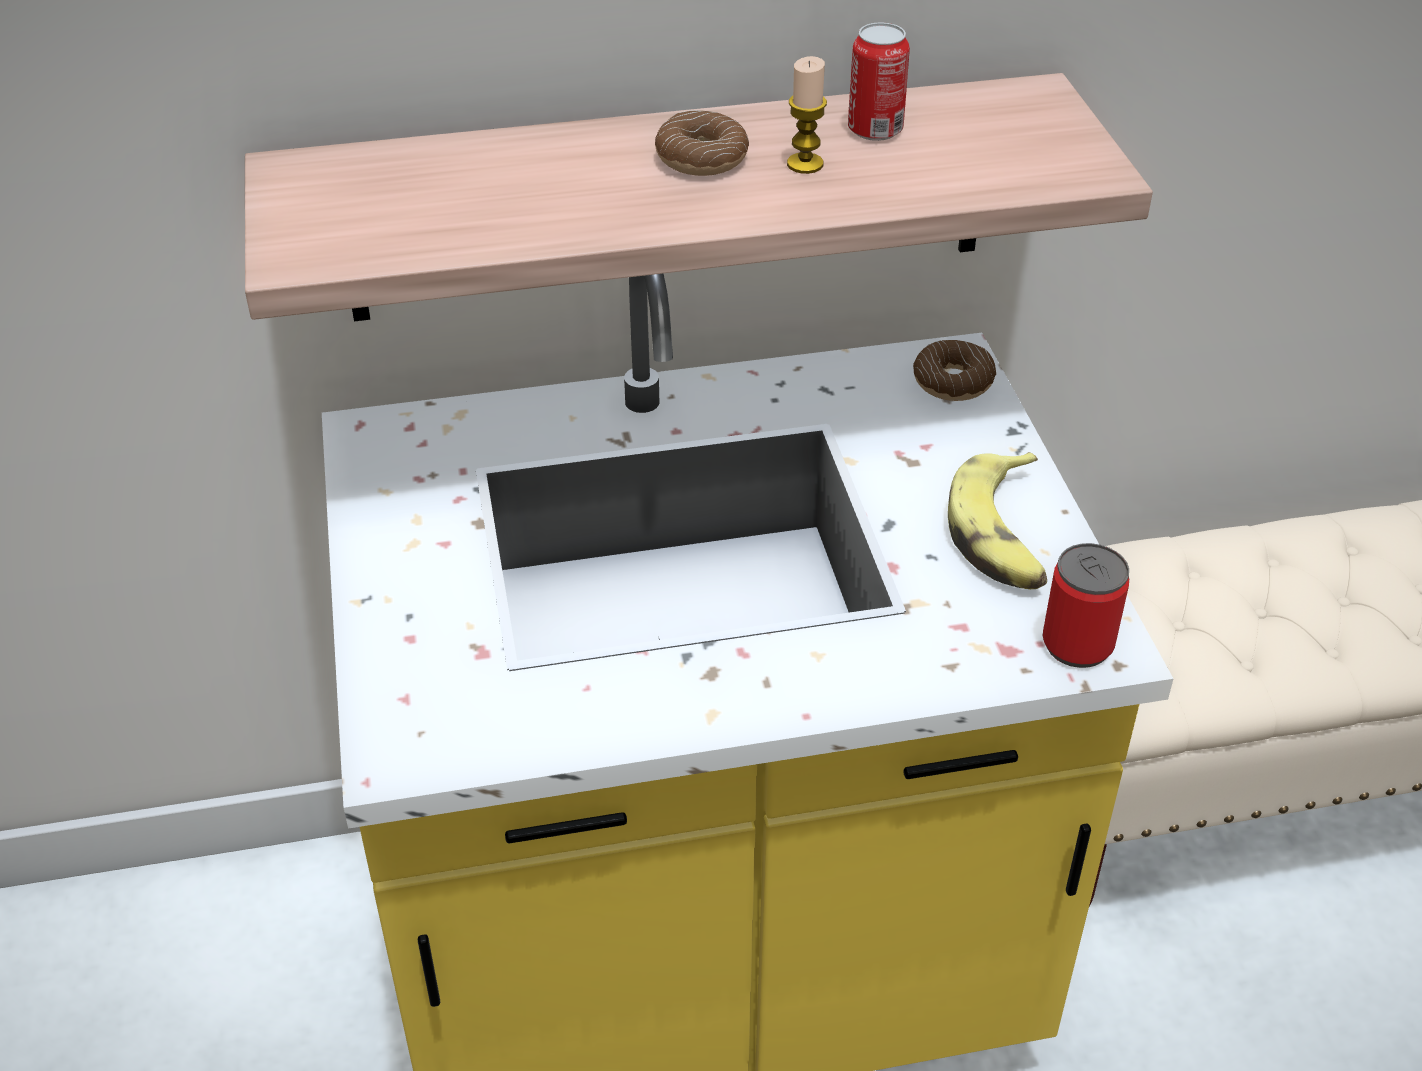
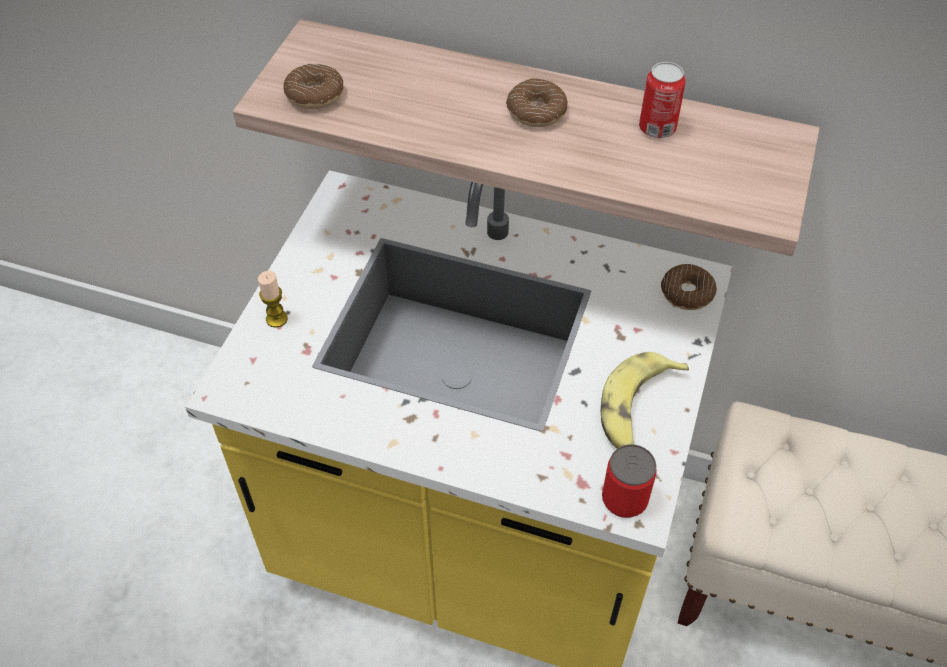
camera: 30 degrees right, 10 degrees up
(360, 232) = (315, 94): none -> donut
(805, 164) = (593, 138): candle -> candle (276, 319)

